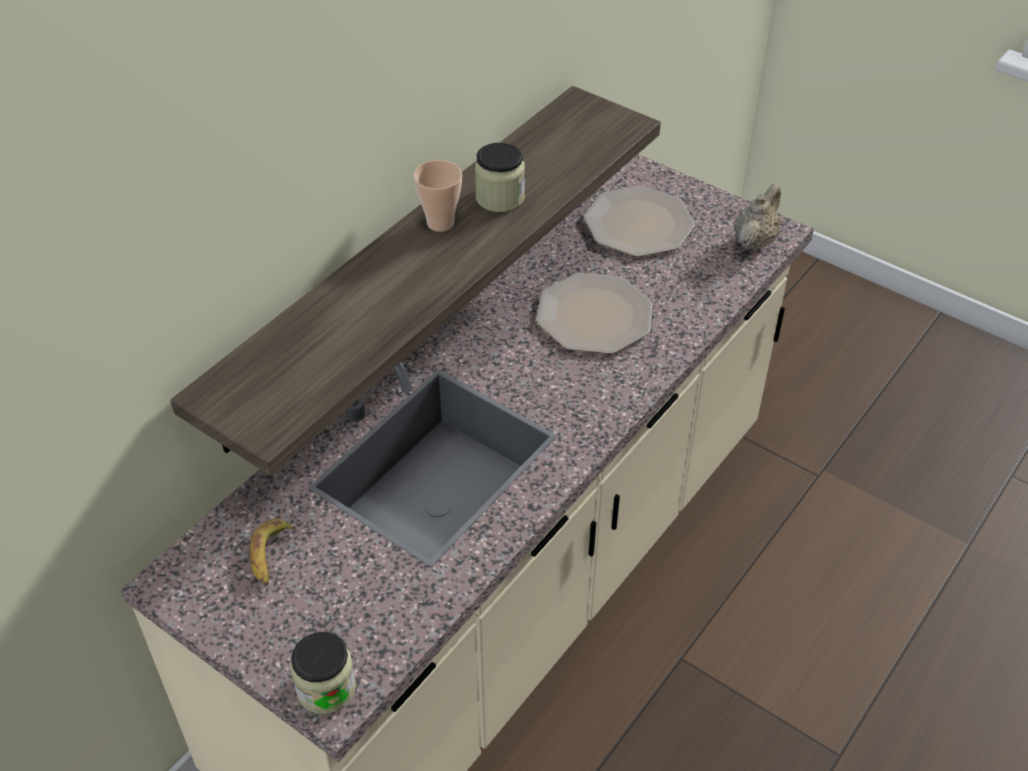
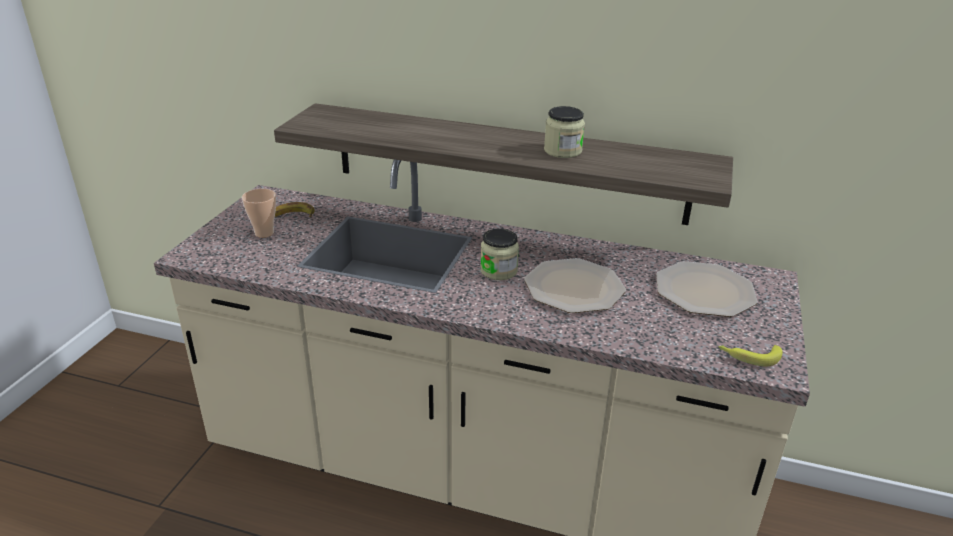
camera: 70 degrees right, 15 degrees down
(326, 688) = (197, 251): jar -> jar (498, 271)
(440, 223) = (517, 138): cup -> cup (264, 233)
(754, 240) = (749, 356): beige teapot -> banana

